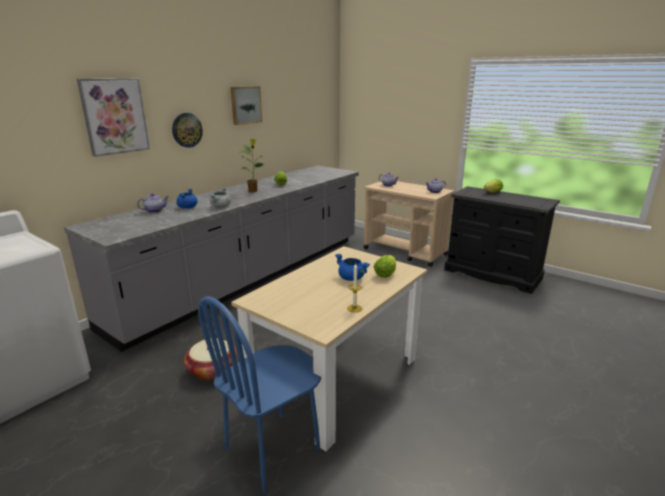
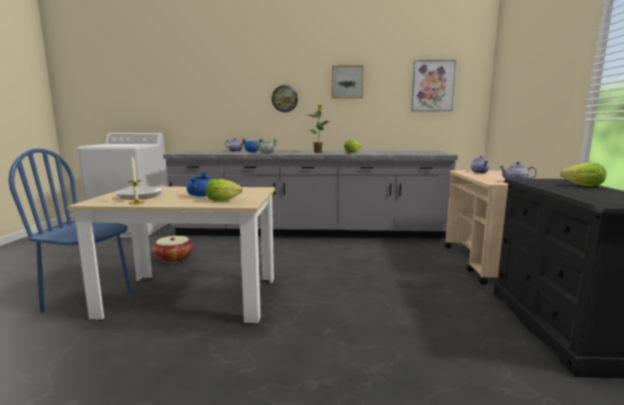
camera: 55 degrees right, 10 degrees down
(114, 116) = (230, 84): picture -> picture (432, 86)
(314, 302) = (142, 195): none -> frying pan

